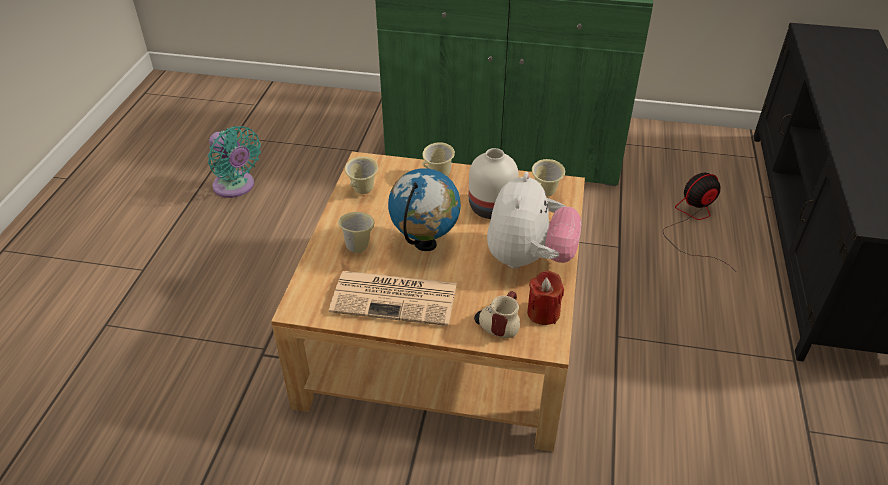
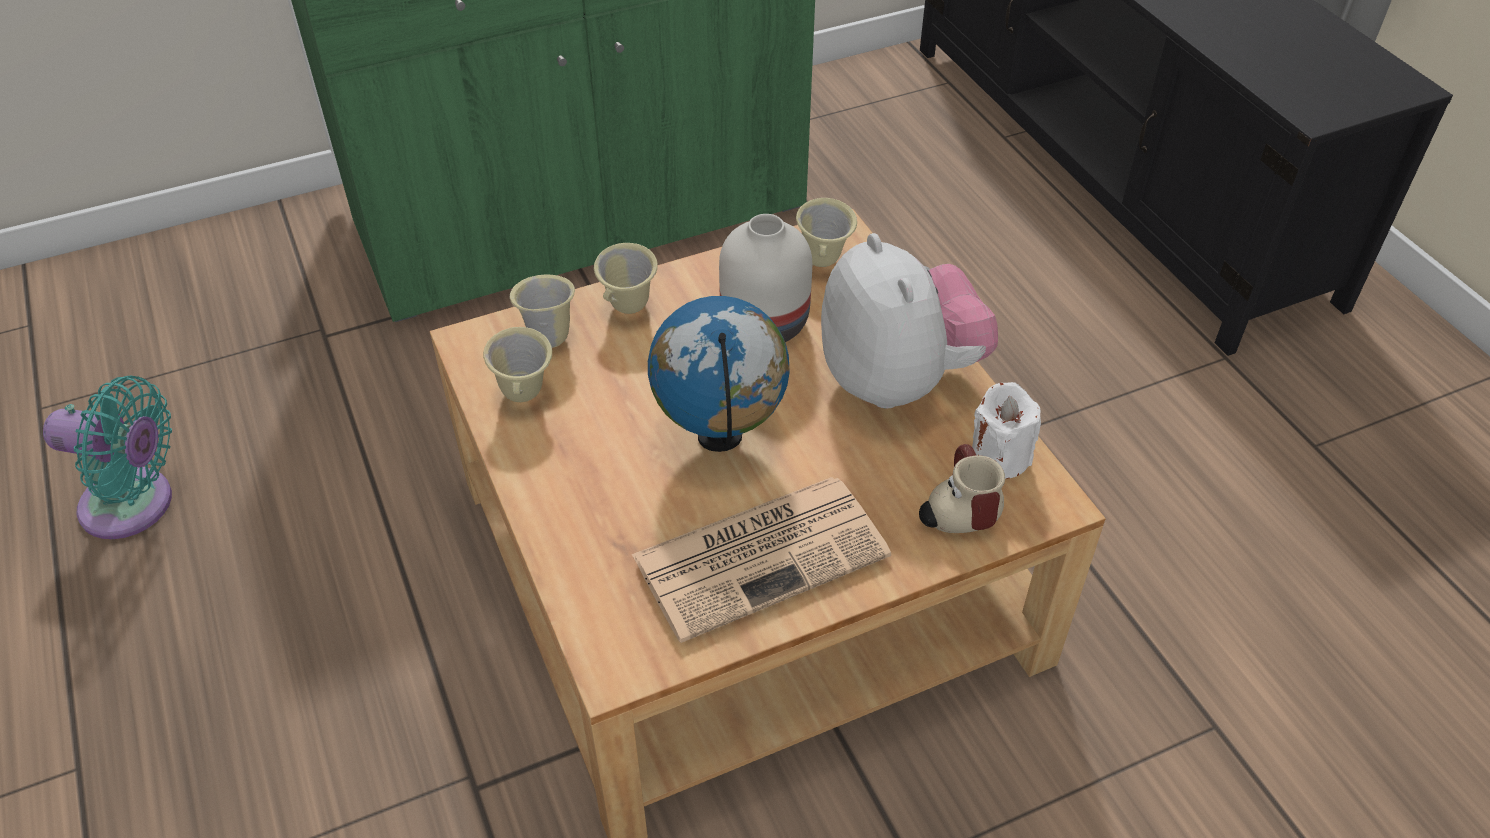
camera: 35 degrees left, 5 degrees up
(358, 246) = (613, 498): beige mug -> beige mug (549, 336)
(543, 313) = (999, 457): red candle -> white candle
(694, 223) = (951, 217): fan -> none

